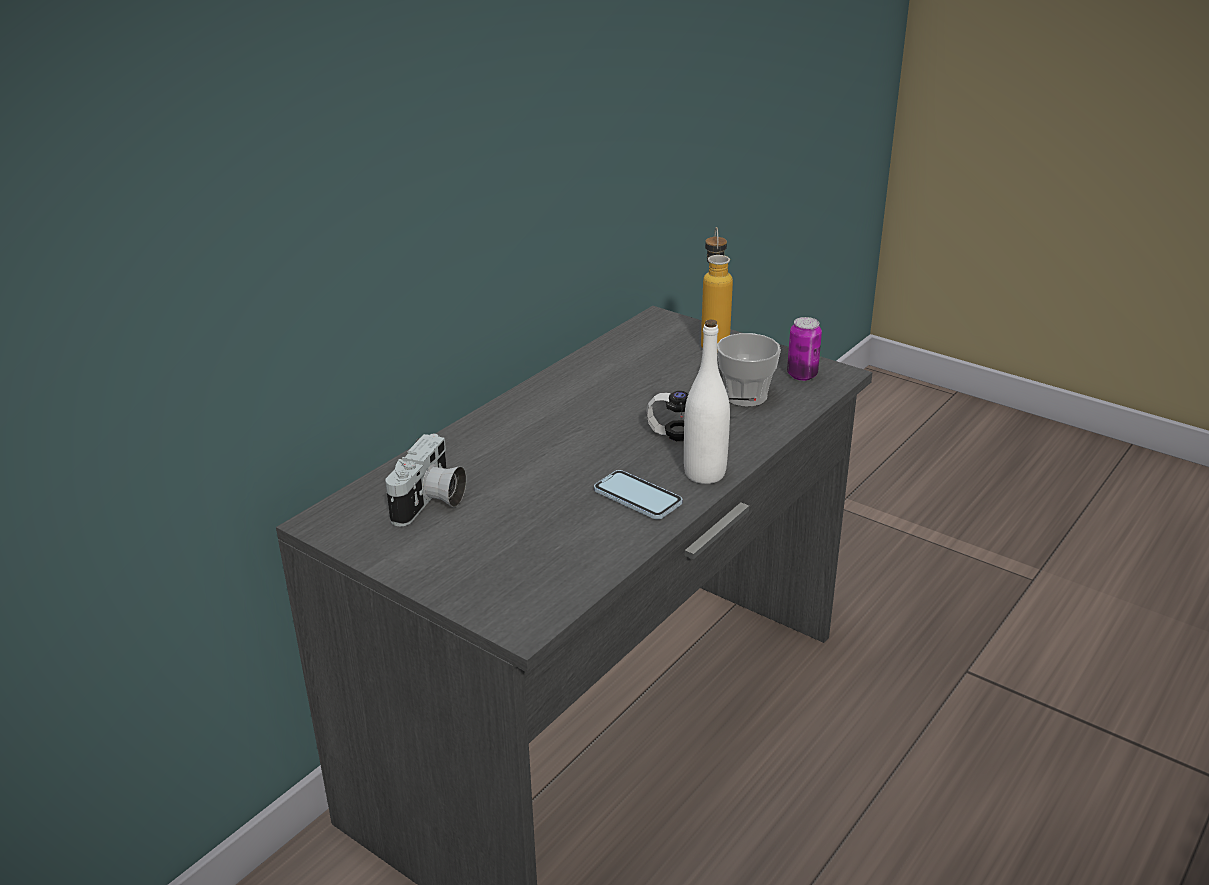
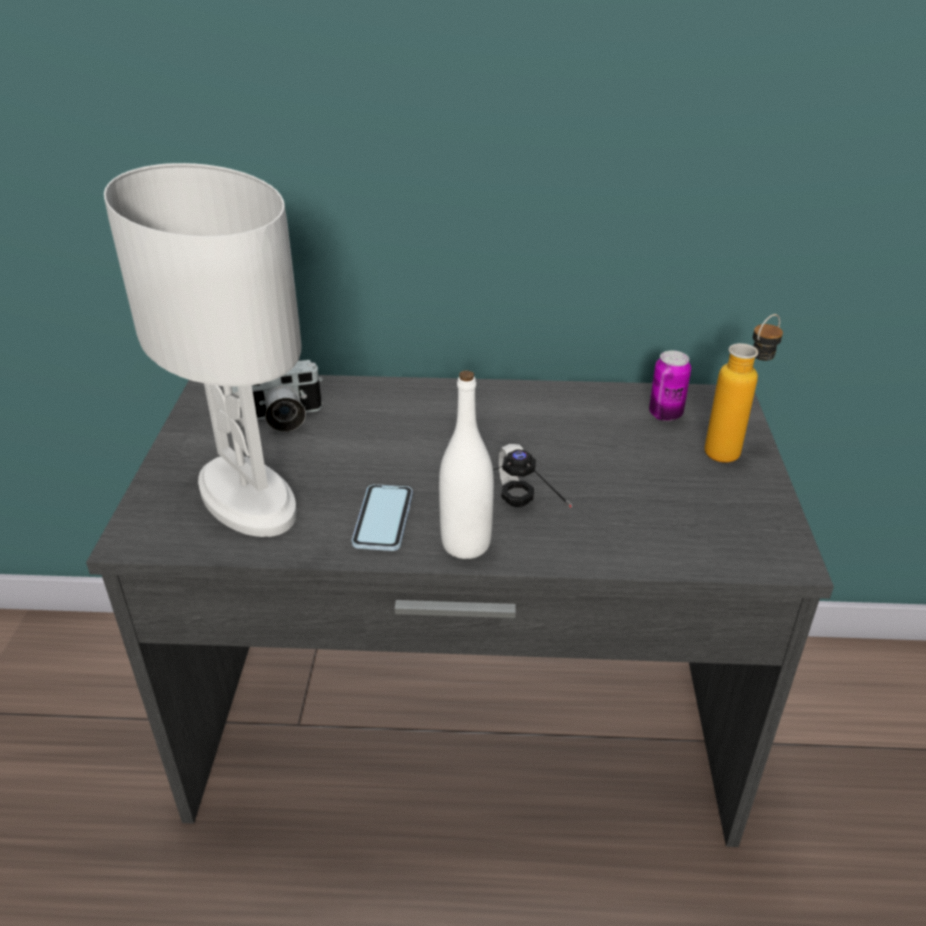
camera: 55 degrees right, 5 degrees up
(536, 550) = (249, 498): none -> white table lamp
(745, 396) = (649, 512): cup -> none
(802, 375) = (747, 534): can -> can (665, 414)

